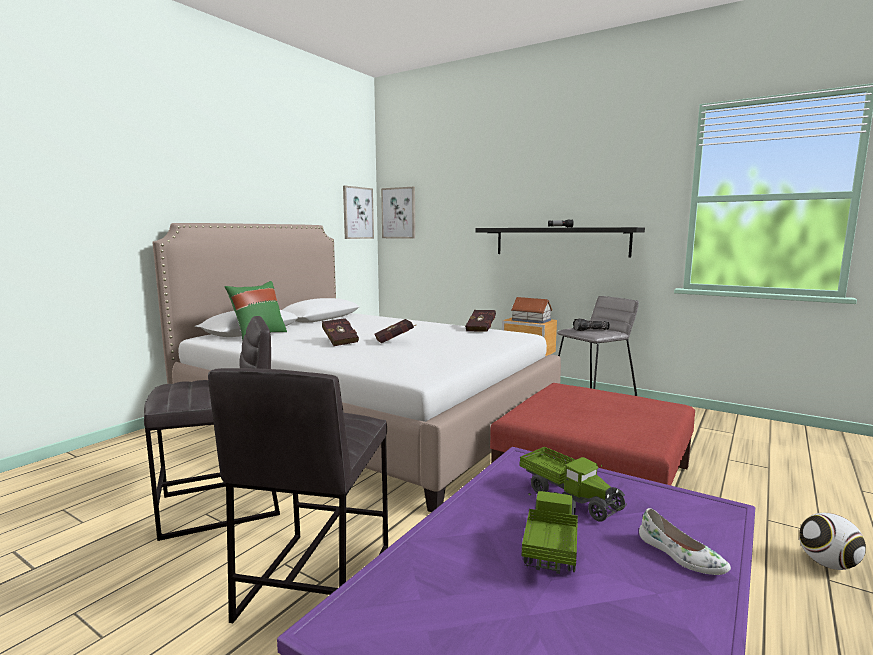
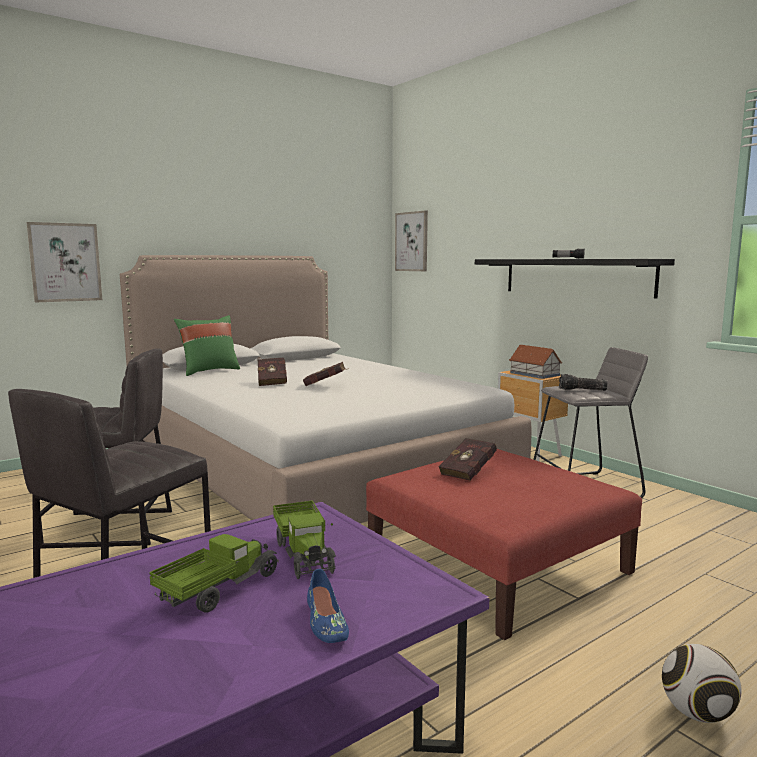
camera: 20 degrees right, 0 degrees up
(357, 213) = (365, 242): picture -> picture (65, 262)
(481, 329) = (445, 379): red book -> red book (469, 472)
(680, 555) = (325, 621): white shoe -> blue shoe

